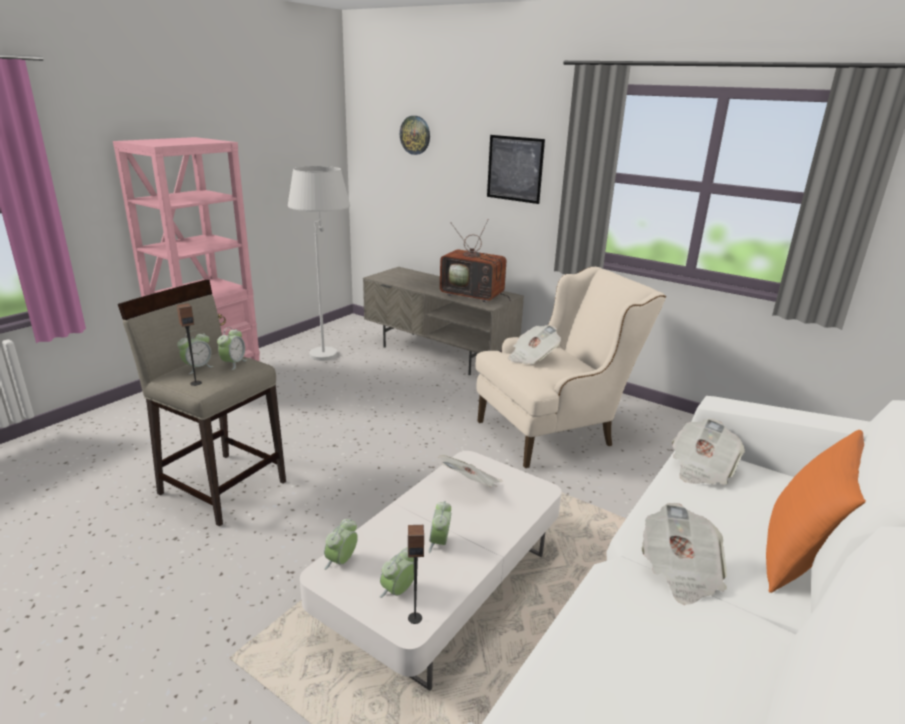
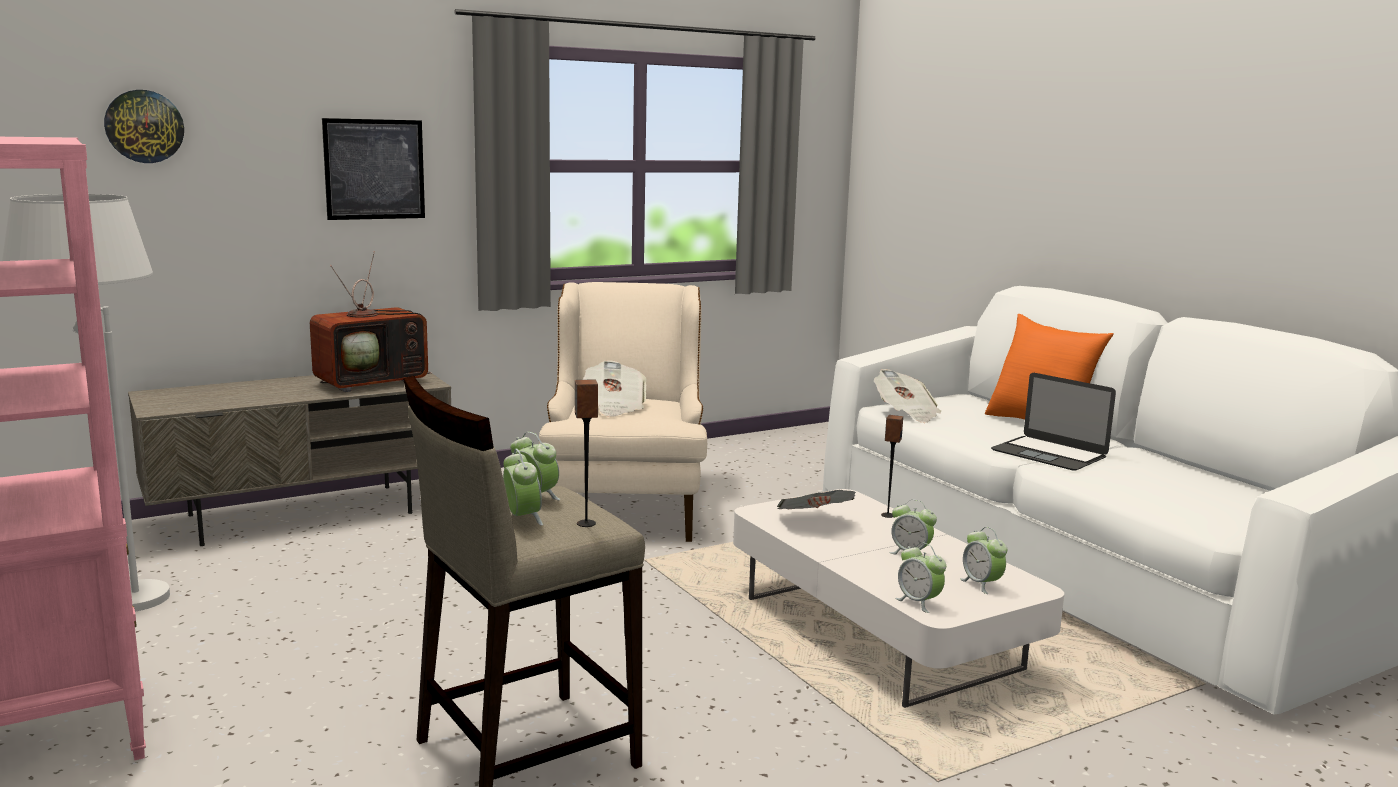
camera: 65 degrees left, 10 degrees down
(415, 618) = (1023, 584): speaker -> speaker (887, 515)
(680, 572) = (1049, 453): newspaper -> laptop

